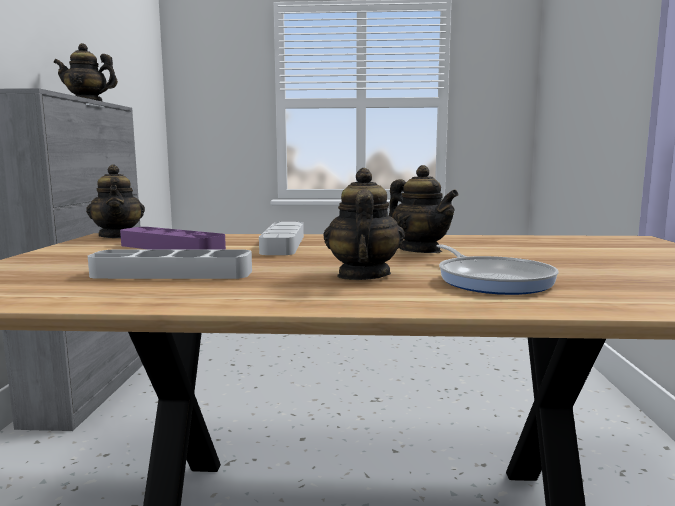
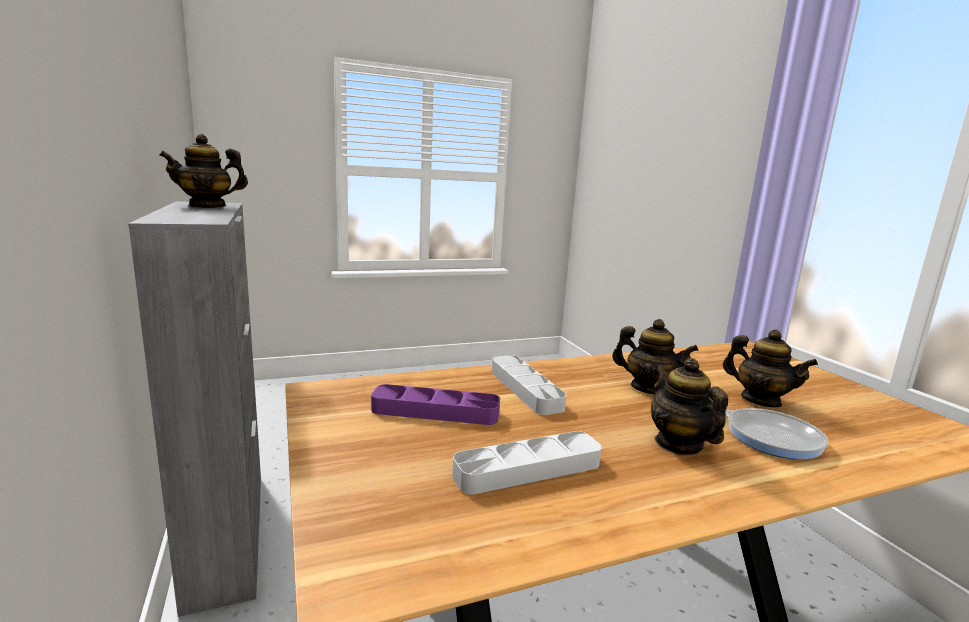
camera: 25 degrees left, 5 degrees up
(118, 236) = (332, 390): teapot -> teapot (760, 400)

